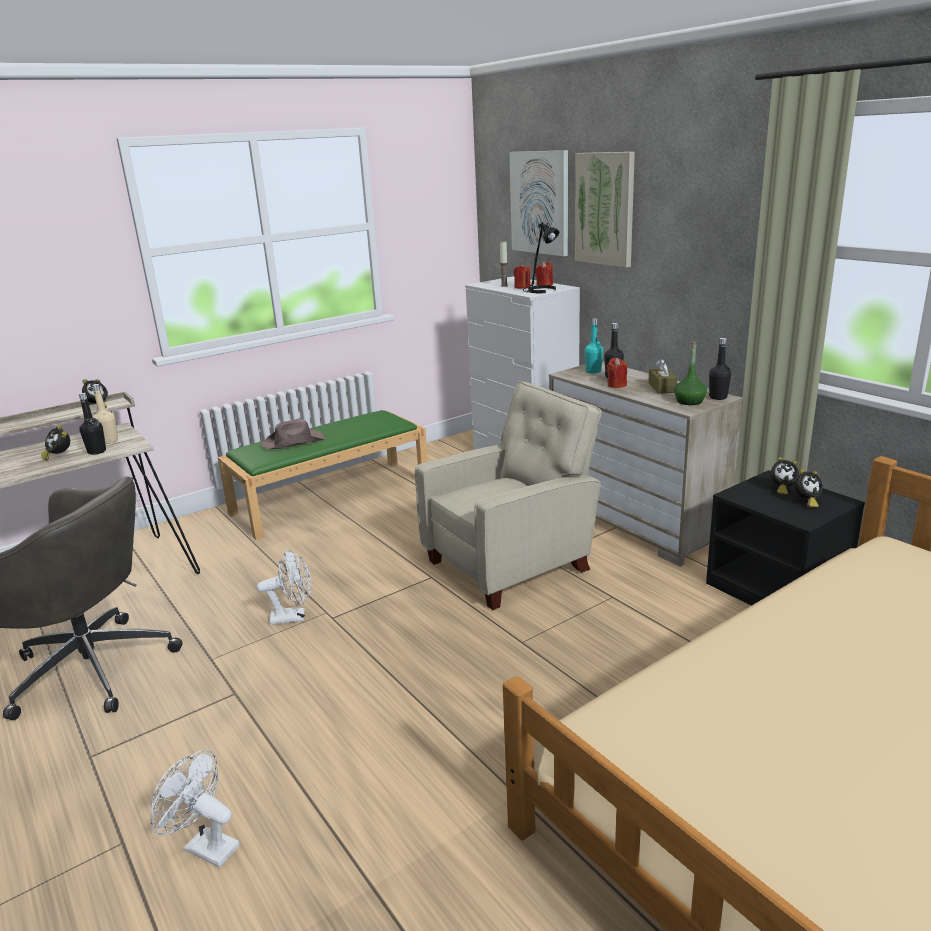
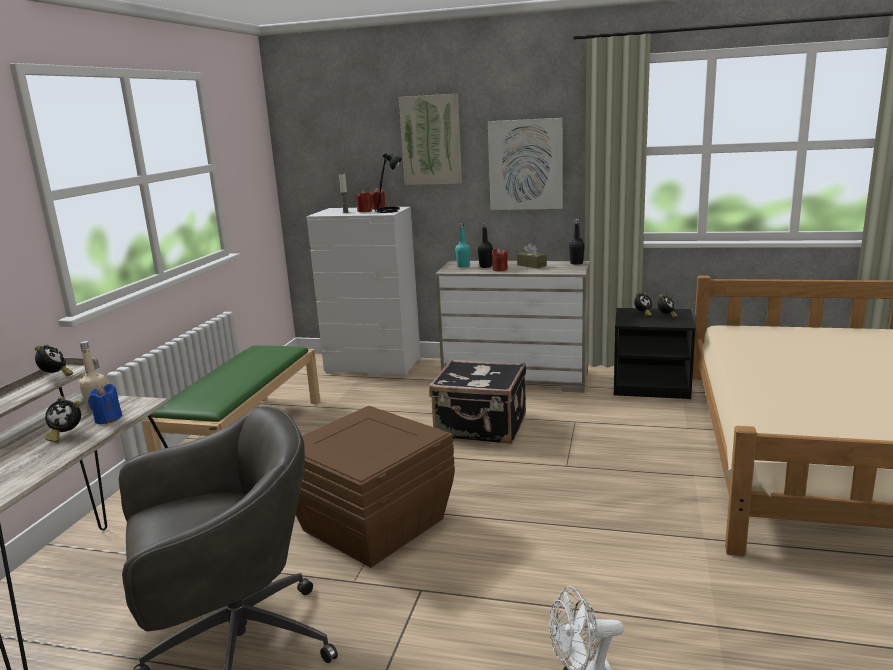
camera: 40 degrees left, 5 degrees down
(97, 451) = (108, 419): black bottle -> blue candle
(294, 442) = (219, 385): brown hat -> none
(294, 617) = (373, 523): white fan -> brown storage box
(513, 564) = (481, 427): beige armchair -> black suitcase
(540, 202) = (356, 141): picture -> picture (525, 164)
(689, 401) = (566, 268): green bottle -> none

